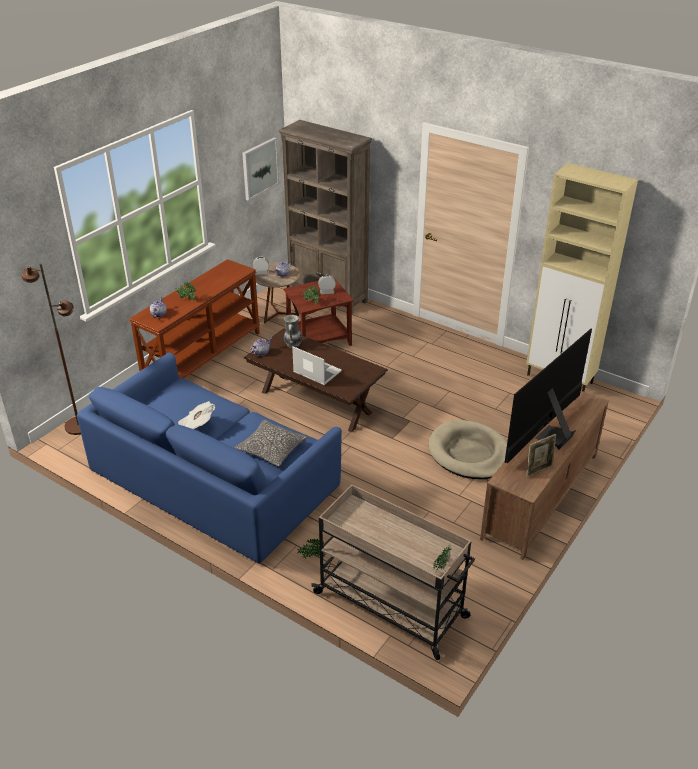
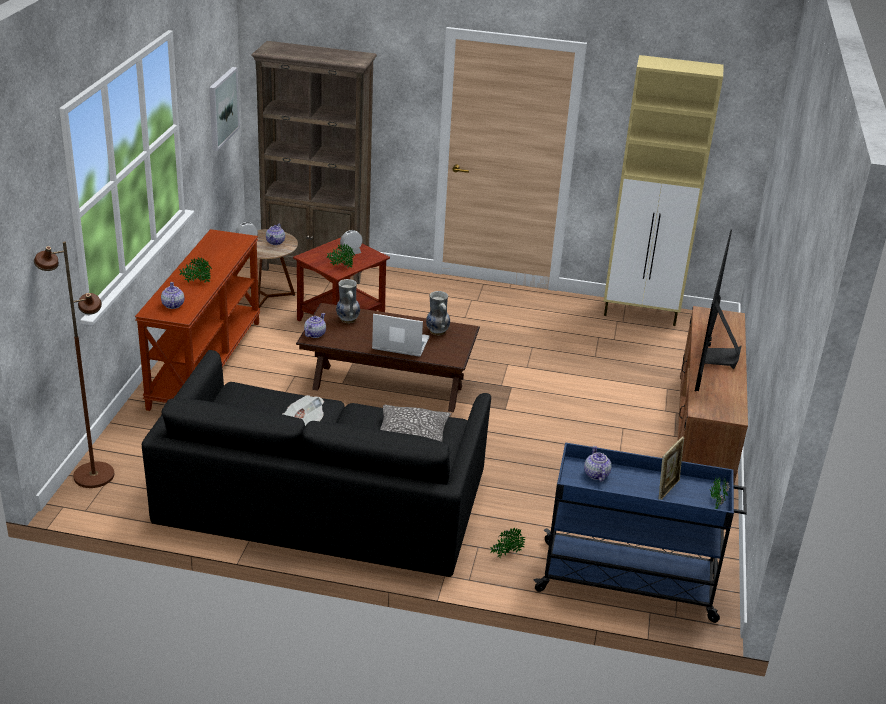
camera: 25 degrees left, 5 degrees down
(213, 477) = (322, 497): blue sofa -> black sofa
(351, 367) = (437, 331): none -> vase
(364, 516) = (596, 474): none -> teapot
(392, 605) = (630, 582): beige cart -> blue cart
(469, 453) = (600, 407): beige dog bed -> none
(538, 470) = (729, 393): picture frame -> picture frame (667, 489)

